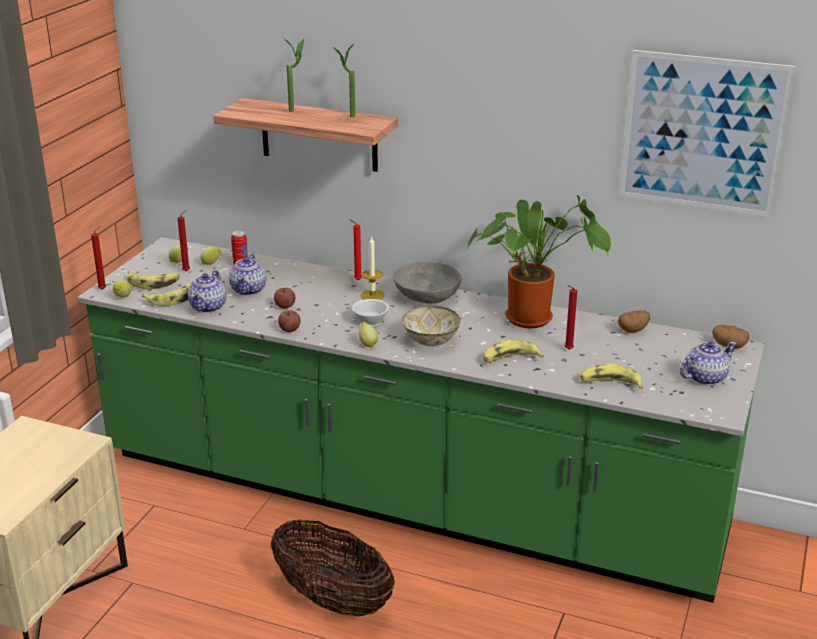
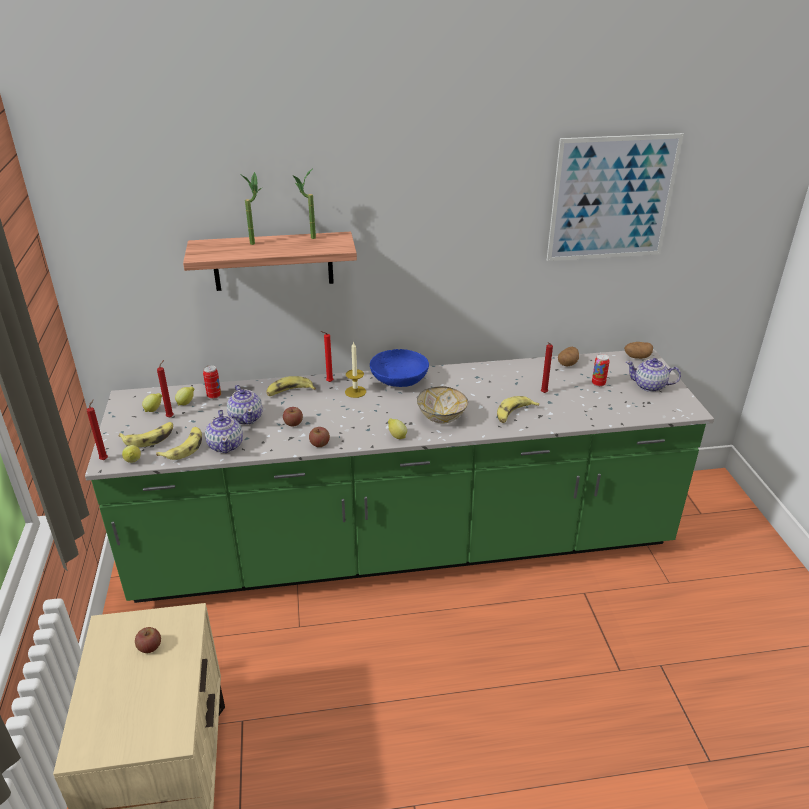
camera: 30 degrees left, 5 degrees up
(41, 452) = (150, 647): none -> apple
(332, 600) = (420, 657): basket -> none
(369, 320) = (376, 414): white cup -> none
(427, 297) = (399, 380): grey bowl -> blue bowl
(534, 318) = (493, 374): potted plant -> none
(610, 383) = (599, 411): banana -> banana (289, 392)
(643, 358) = (598, 384): none -> can
(704, 378) = (649, 386): teapot -> teapot turned 105 degrees counterclockwise

